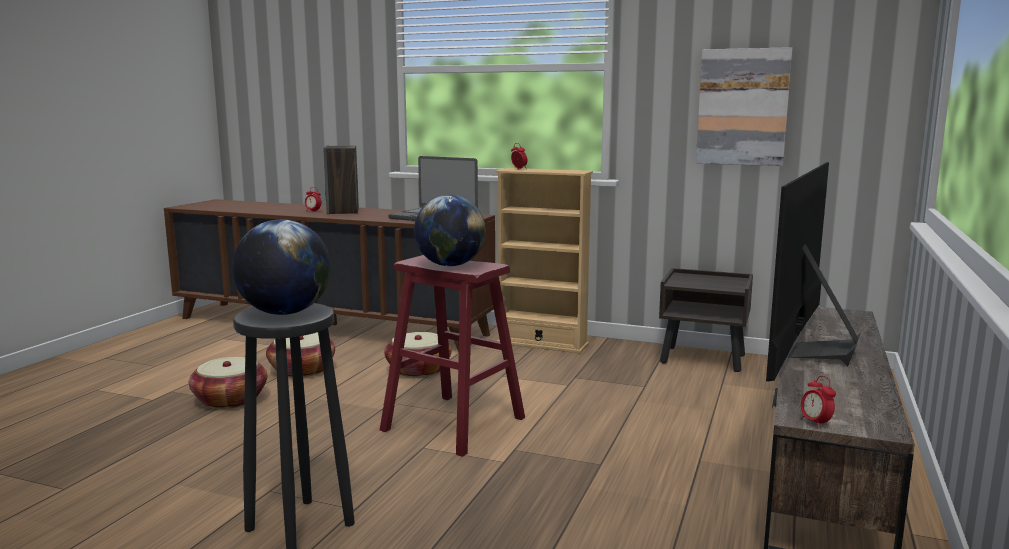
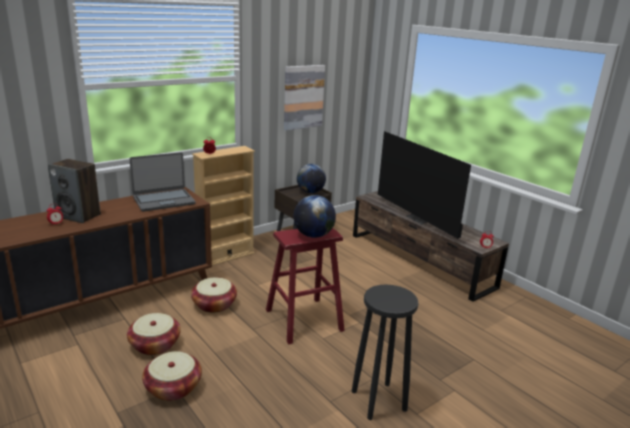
camera: 60 degrees left, 10 degrees up
(285, 313) = (392, 297): globe -> globe (310, 192)

